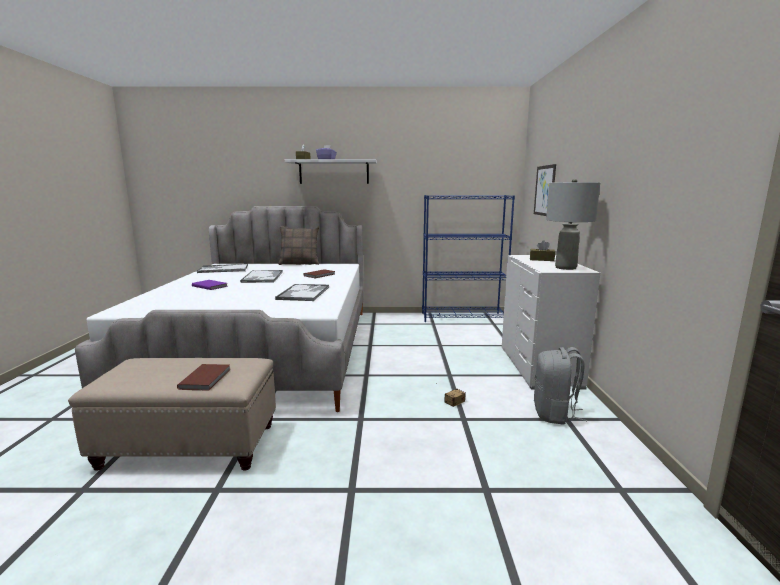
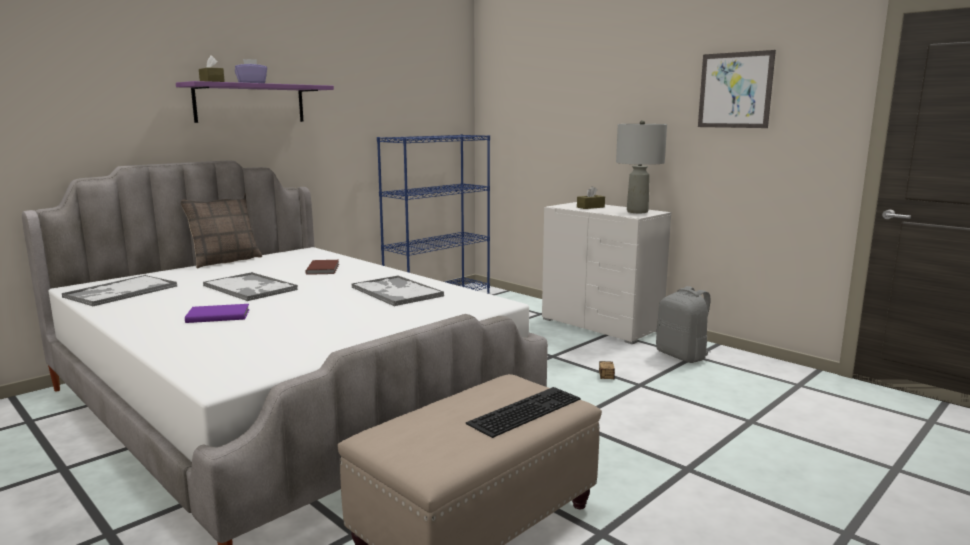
camera: 45 degrees left, 0 degrees up
(207, 378) = (524, 410): brown book -> keyboard
(334, 172) = (250, 103): white shelf -> purple shelf
(544, 190) = (537, 129): picture -> picture (735, 90)

